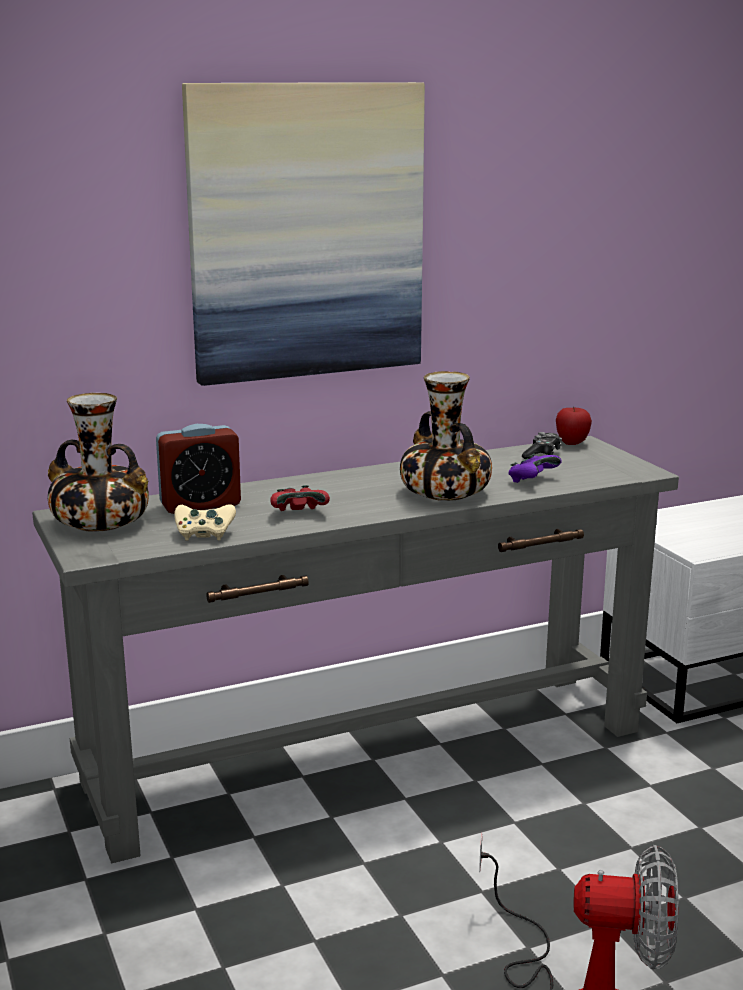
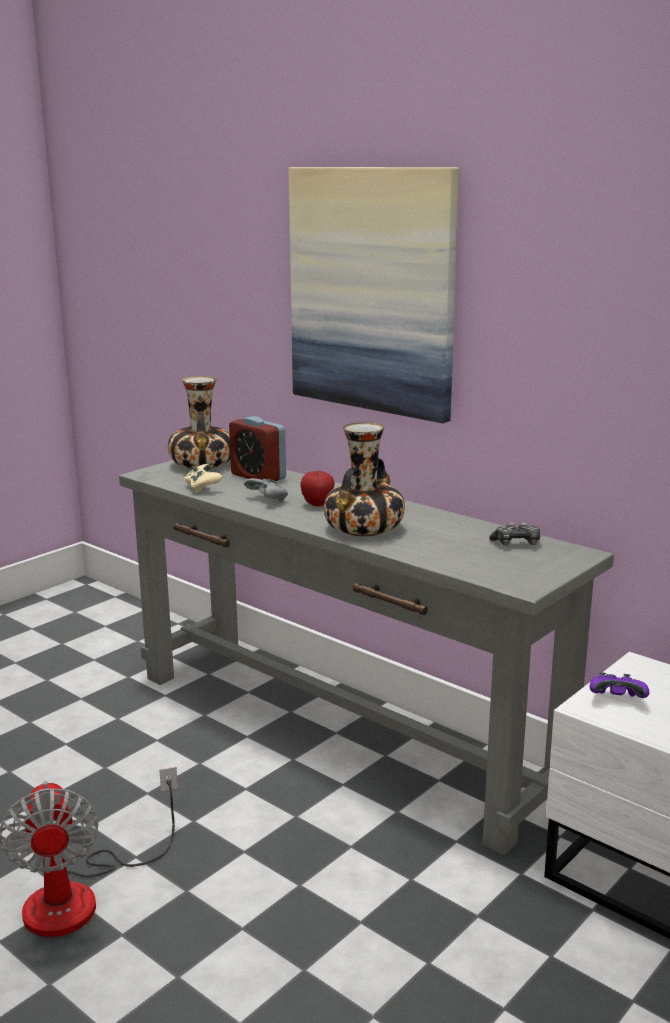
camera: 65 degrees right, 0 degrees up
(299, 513) = (267, 500): red game controller -> grey game controller
(532, 481) = (433, 550): purple game controller -> purple game controller (617, 699)
(572, 443) = (570, 549): apple -> apple (317, 505)

